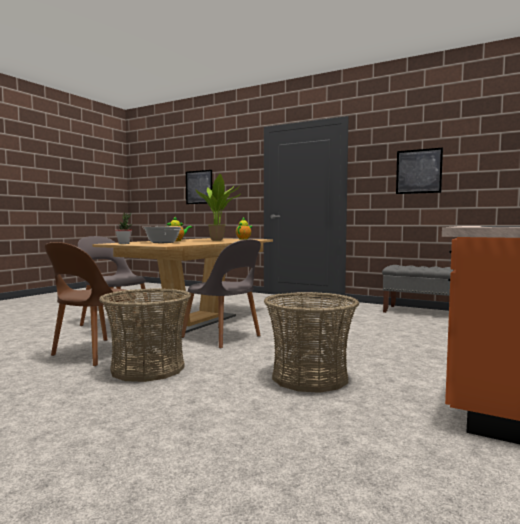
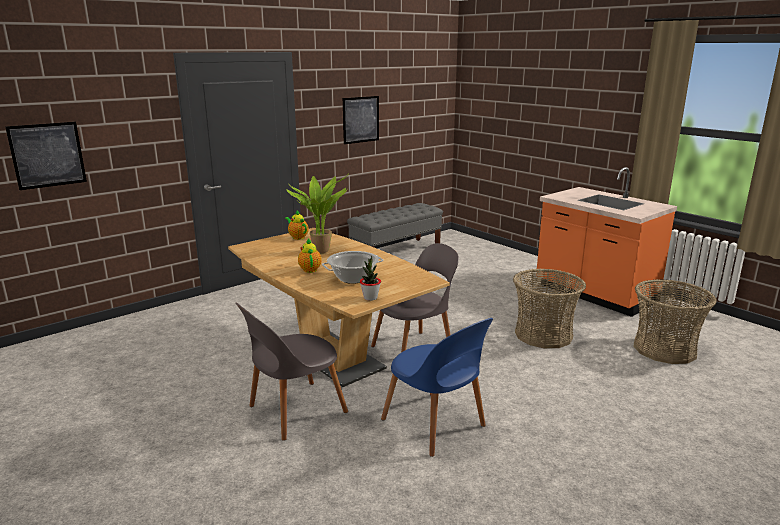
camera: 70 degrees left, 15 degrees up
(96, 353) = (435, 425): brown chair -> blue chair
(148, 368) = (502, 397): basket -> basket (664, 349)

